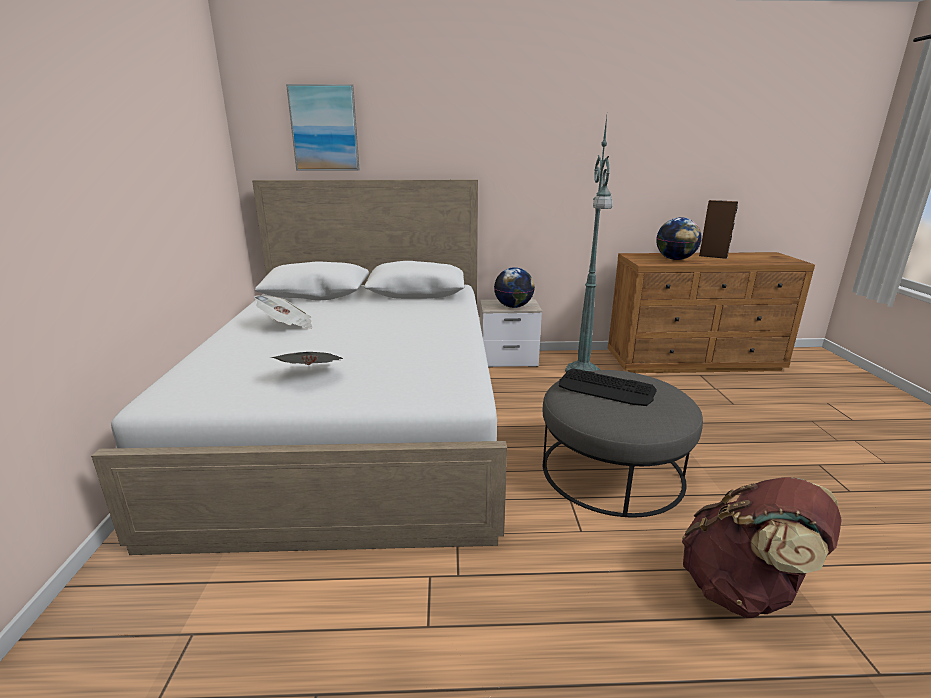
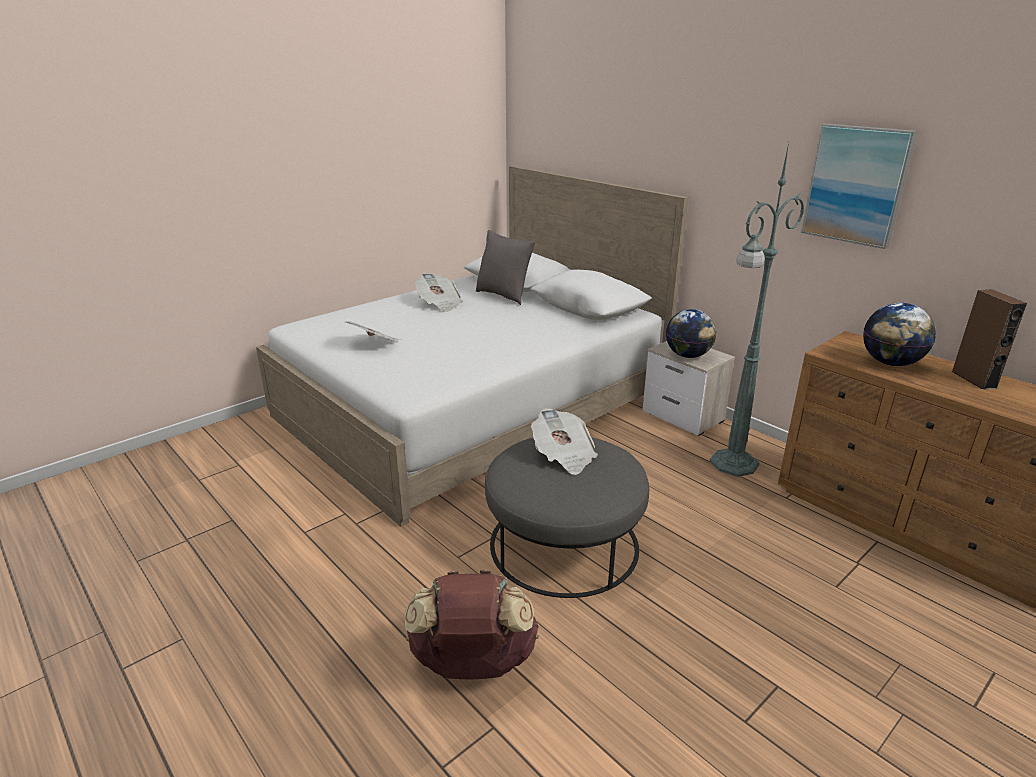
camera: 50 degrees right, 5 degrees up
(324, 128) = (567, 123): picture -> picture (856, 185)
(331, 303) = (504, 295): none -> grey pillow
(606, 388) = (563, 456): keyboard -> newspaper

